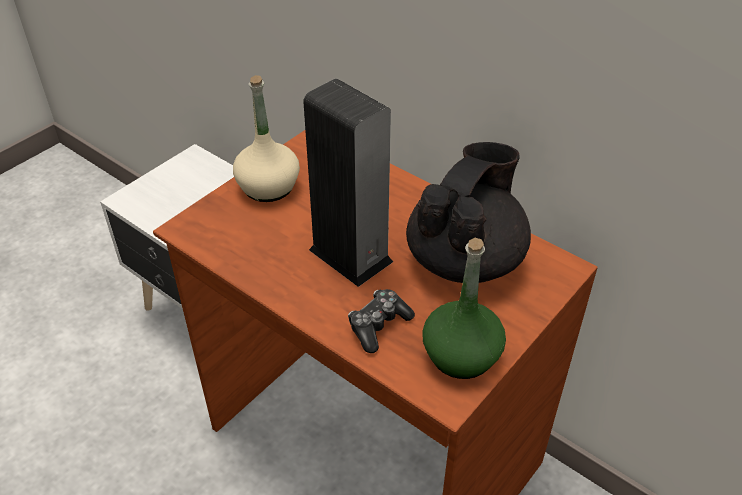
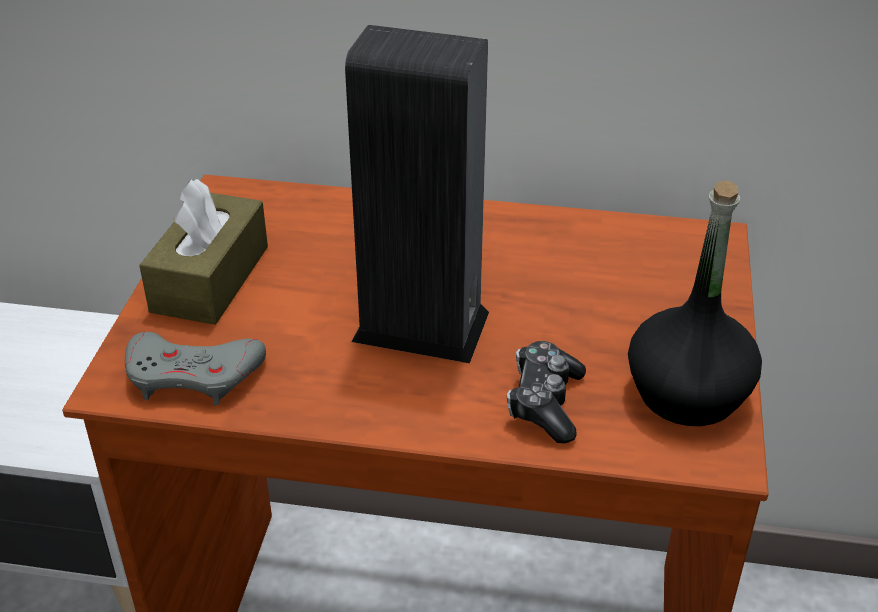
camera: 30 degrees left, 5 degrees down
(220, 237) = (193, 375): none -> grey game controller
(268, 187) = (210, 279): beige bottle -> brown tissue box
(461, 355) = (688, 394): green bottle -> black bottle
(465, 259) = (582, 273): black teapot -> none

